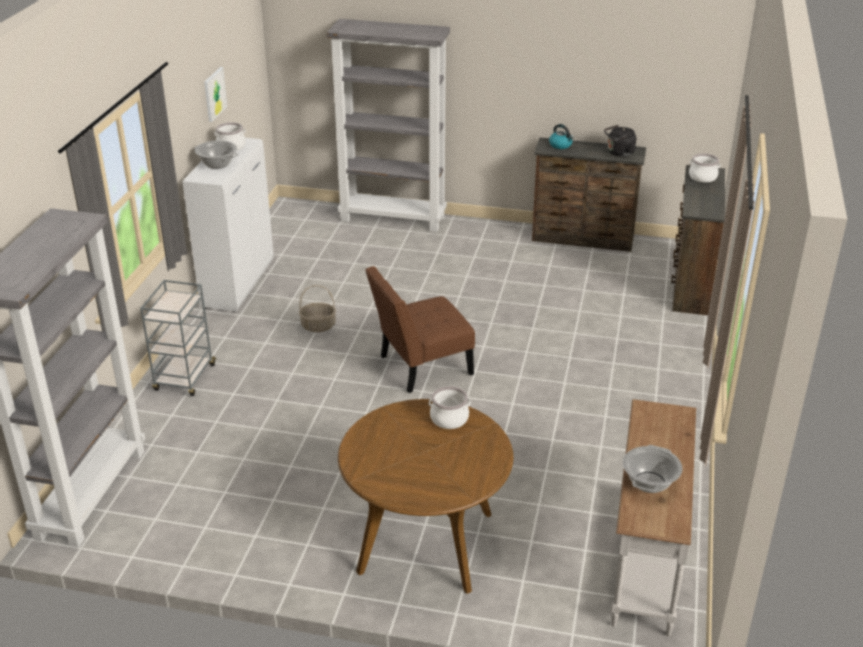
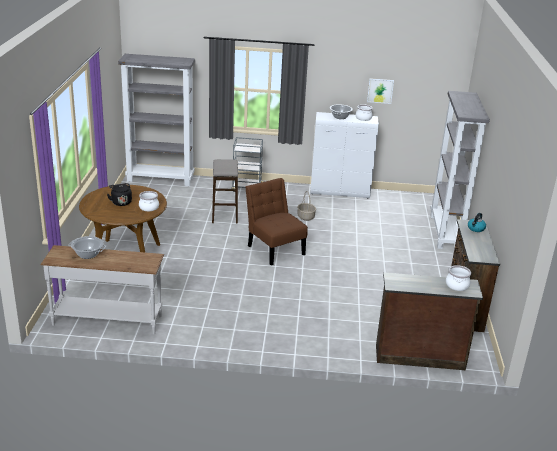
camera: 80 degrees right, 5 degrees down
(287, 411) = (224, 215): none -> stool
(619, 153) = (478, 251): black kettle -> black kettle (121, 202)

